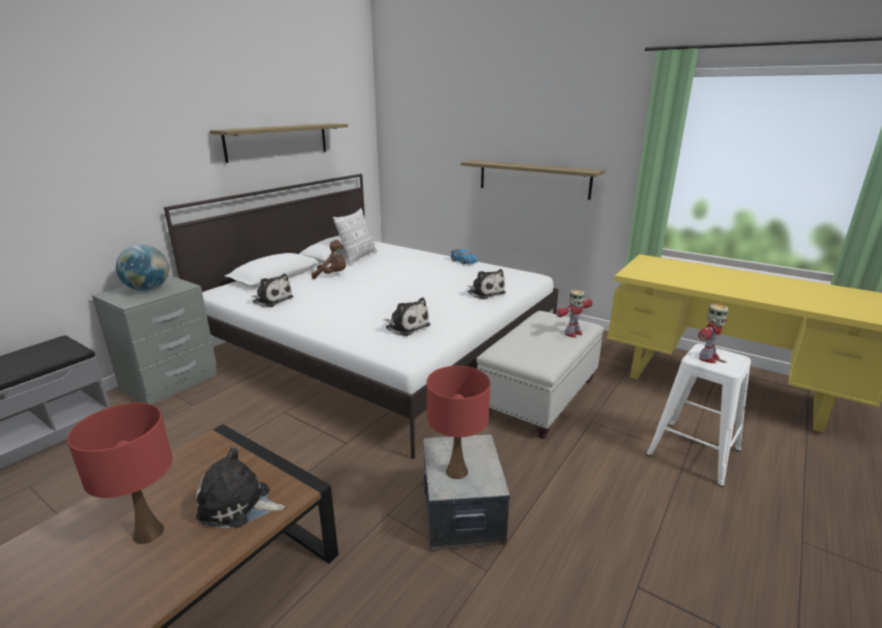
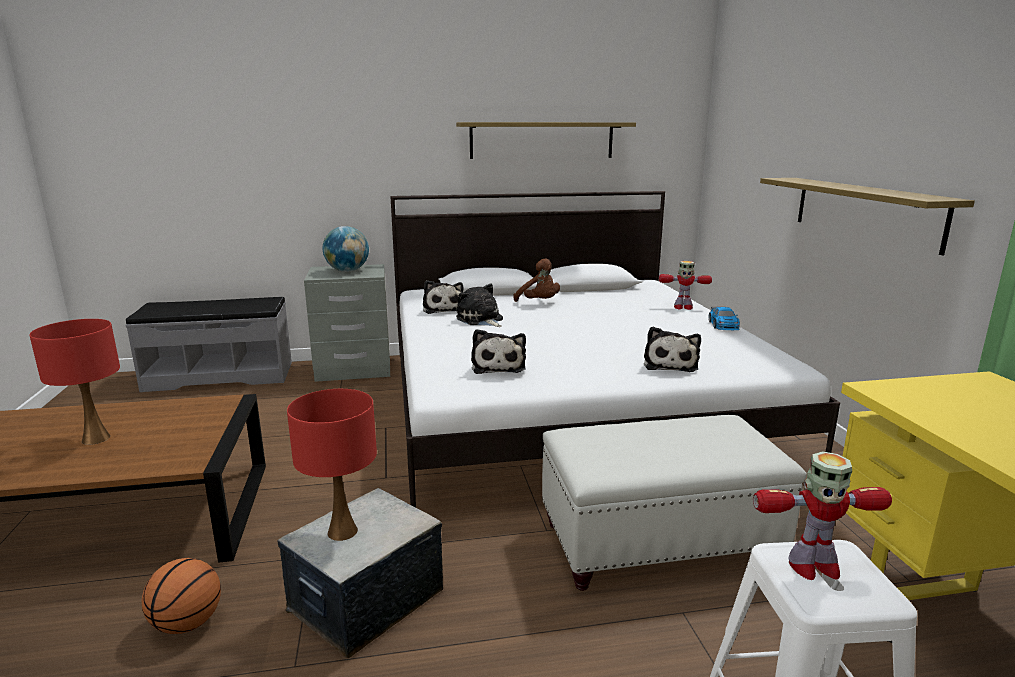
camera: 45 degrees right, 5 degrees down
(238, 505) = (154, 451): plush toy -> plush toy (480, 320)
(358, 257) = (602, 293): pillow -> none
(382, 607) = (187, 623): none -> basketball
(572, 333) = (720, 457): toy robot -> toy robot (682, 307)

